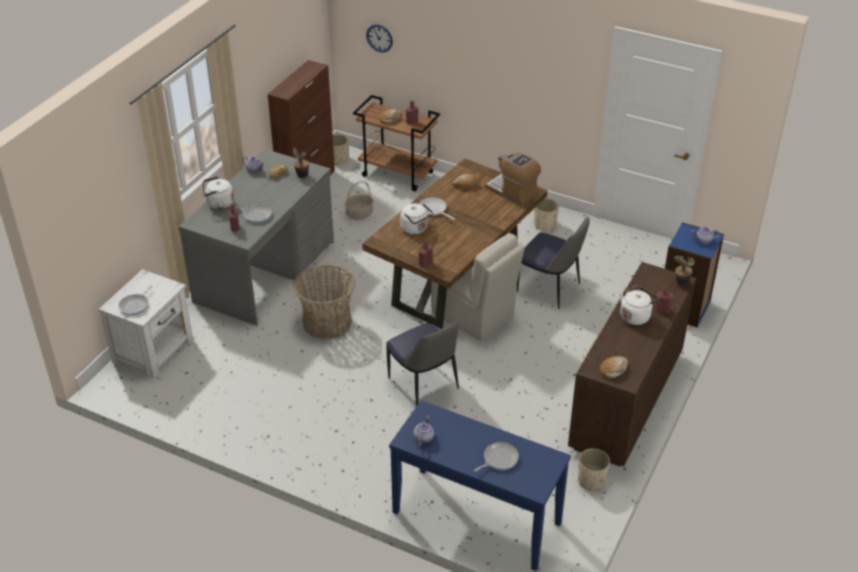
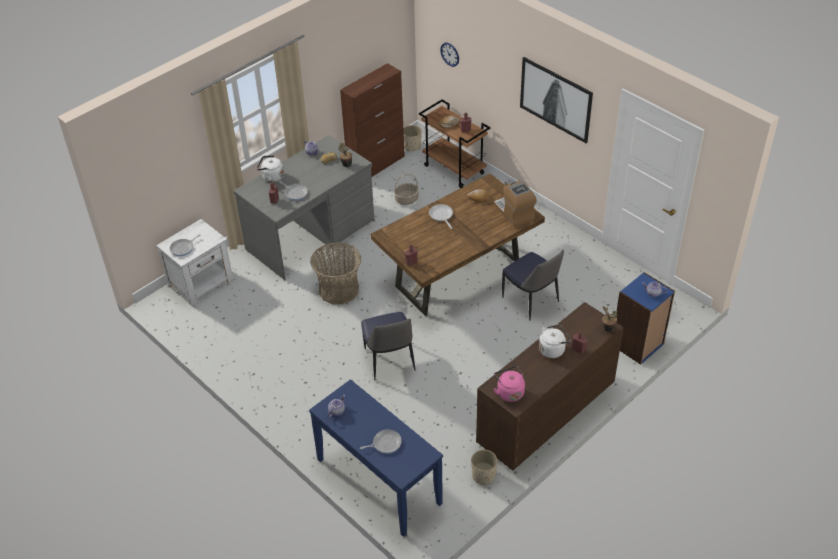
camera: 20 degrees right, 5 degrees up
(415, 229) = (418, 230): white kettle -> none
(474, 316) = (457, 310): beige chair -> none
(526, 60) = (555, 99): none -> picture
(544, 225) = (555, 241): beige planter -> none
(613, 369) = (509, 392): bread -> pink kettle

